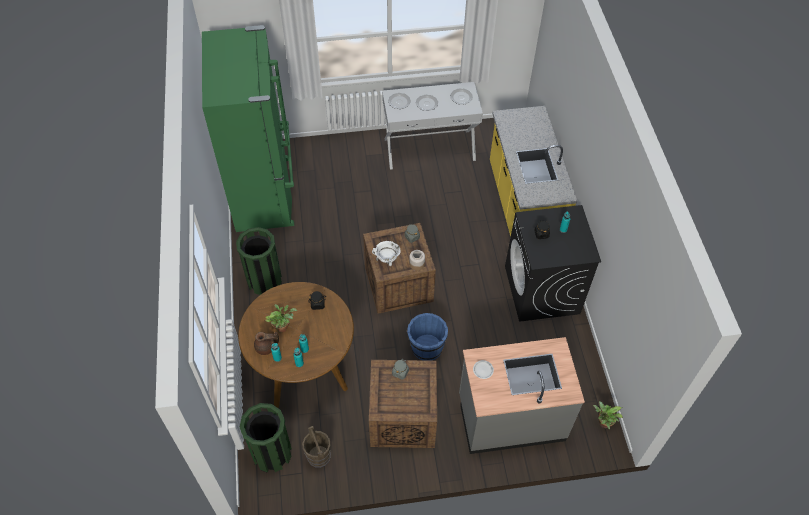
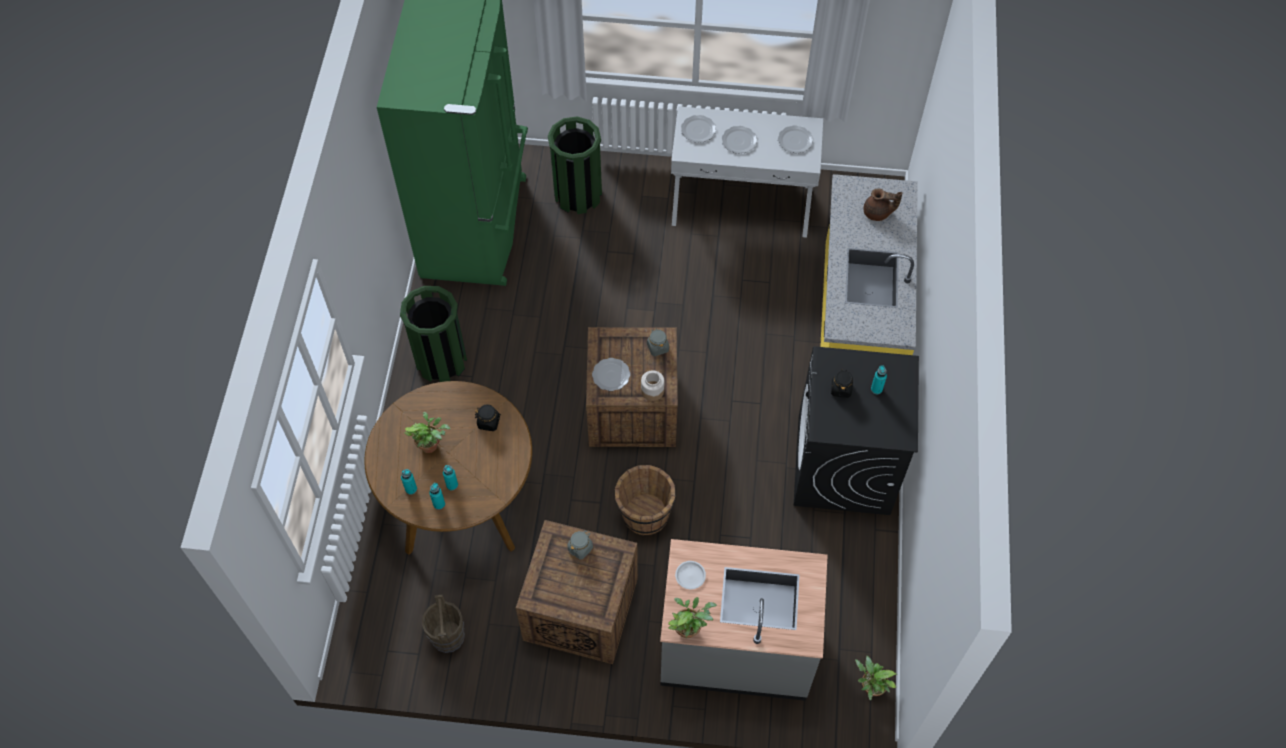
camera: 15 degrees right, 5 degrees up
(266, 347) = (400, 470): brown teapot -> brown teapot (878, 213)
(272, 453) = (385, 616): green trash can -> green trash can (578, 194)
(387, 260) = (610, 376): white cooking pot -> plate
(426, 347) = (645, 514): blue bucket -> brown bucket
(492, 403) = (689, 627): none -> potted plant

